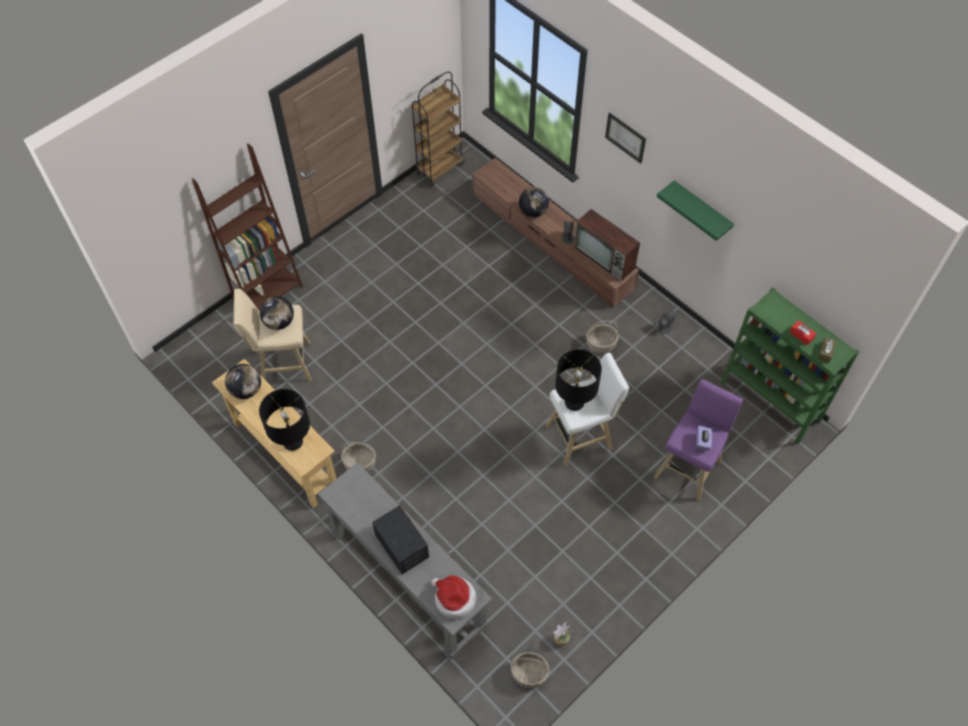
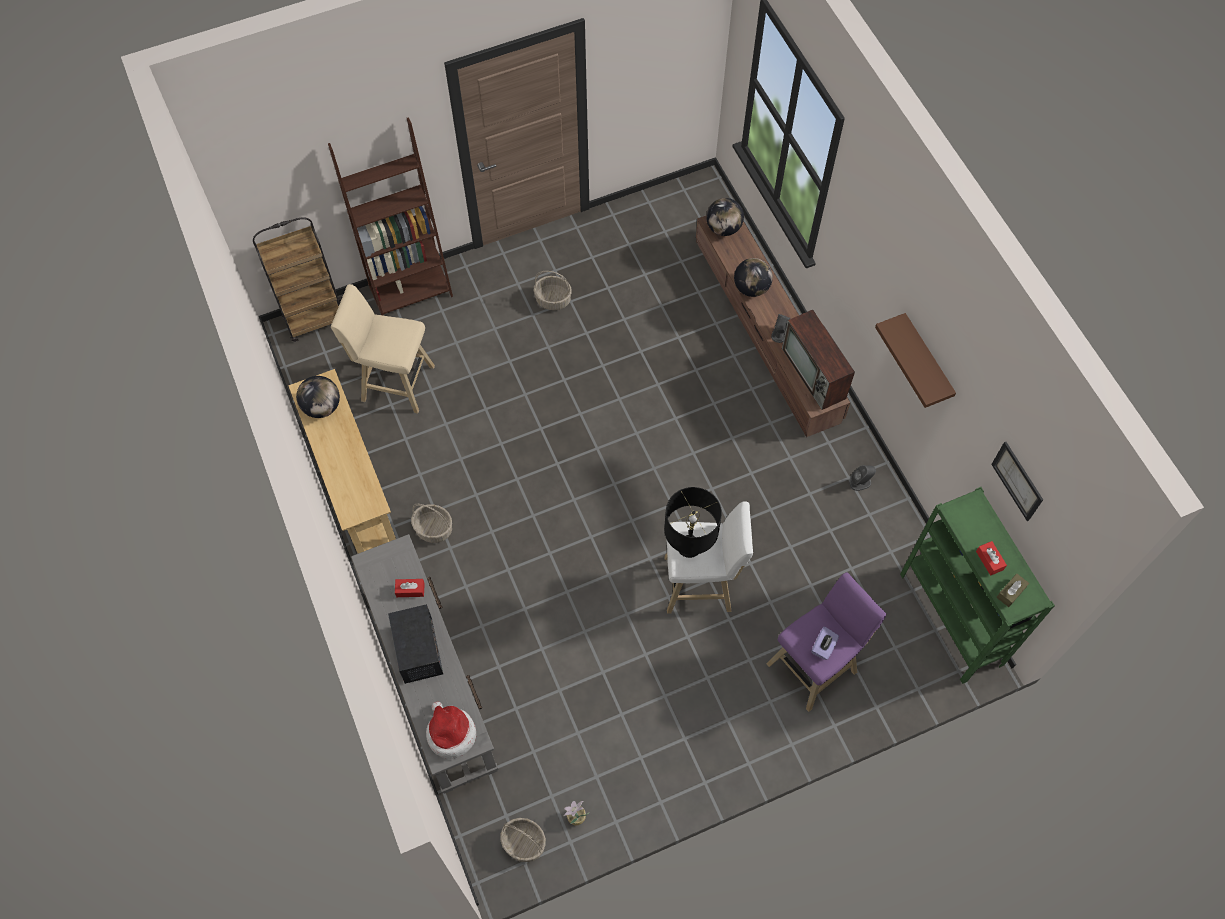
camera: 20 degrees right, 5 degrees up
(279, 322) = (391, 337): globe -> globe (723, 228)
(293, 443) = (348, 487): black table lamp -> none
(376, 503) = (410, 590): none -> red tissue box
(440, 169) = (669, 198): brown cart -> brown cart (316, 321)
(601, 344) = (772, 478): basket -> basket (552, 300)
(625, 137) = (866, 239): picture -> picture (1017, 481)
(701, 210) = (926, 361): green shelf -> brown shelf

